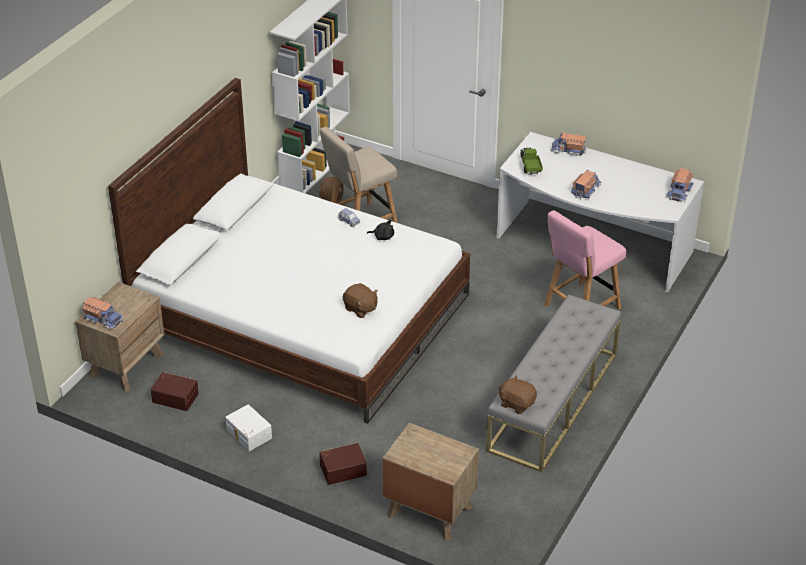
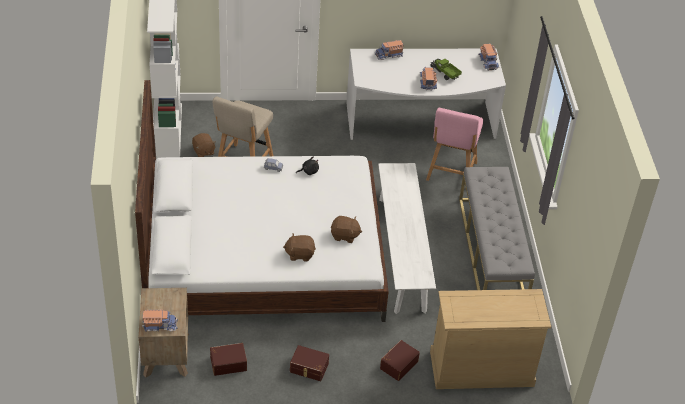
camera: 35 degrees left, 5 degrees up
(248, 434) = (309, 368): white storage box -> brown storage box
(429, 511) = (481, 368): brown nightstand -> beige dresser
(448, 366) = (401, 253): none -> white bench
(517, 403) = (504, 264): brown plush toy -> brown plush toy (299, 254)
(530, 166) = (374, 77): toy truck -> toy truck (444, 73)

